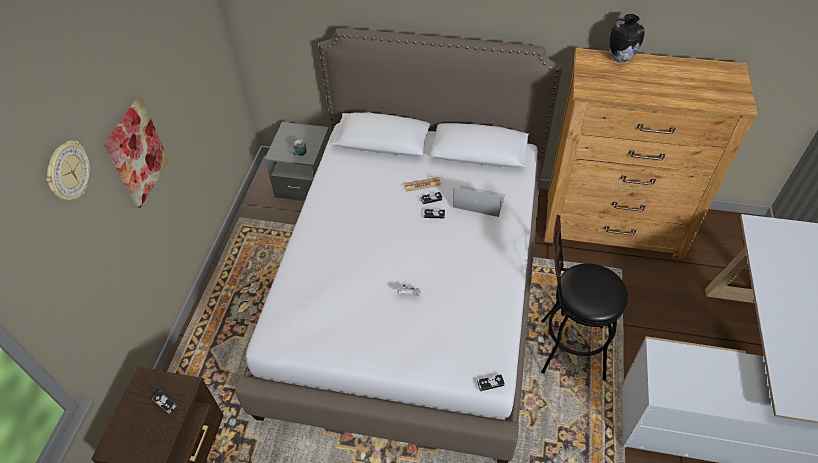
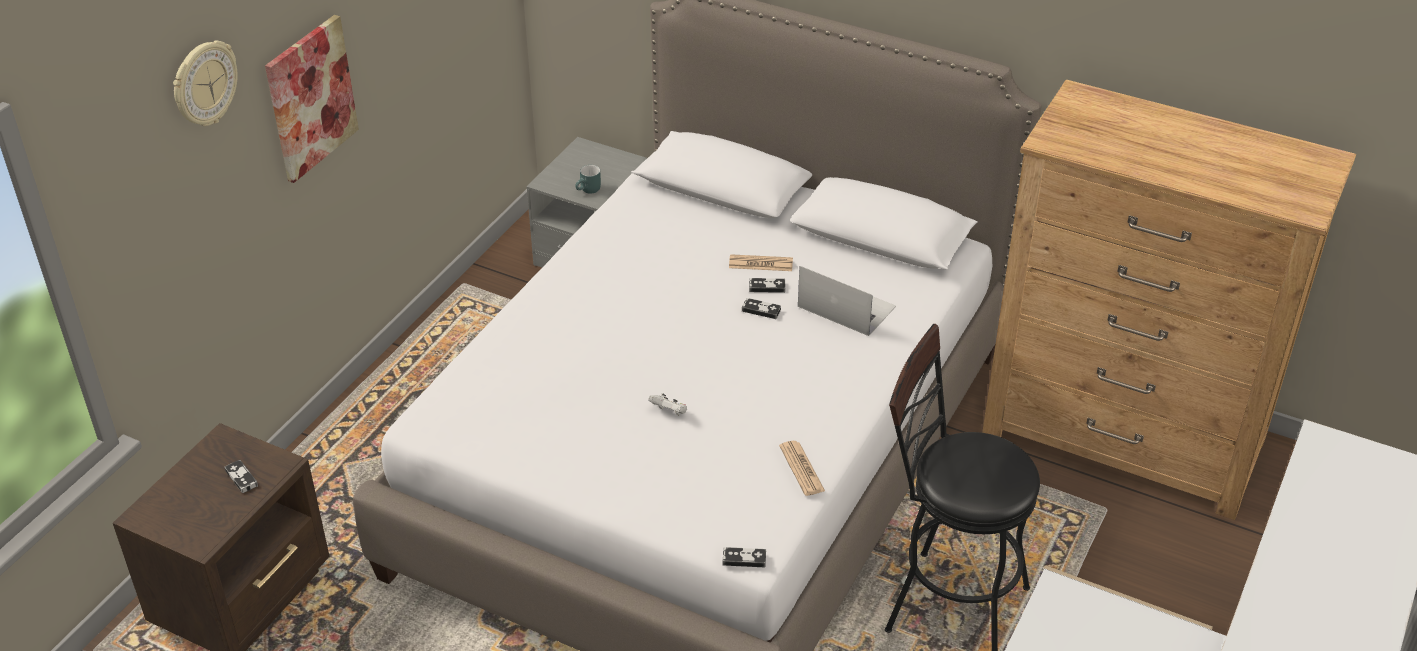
camera: 15 degrees right, 10 degrees down
(498, 313) = (801, 469): none -> newspaper
(620, 58) = (1133, 107): vase -> none

